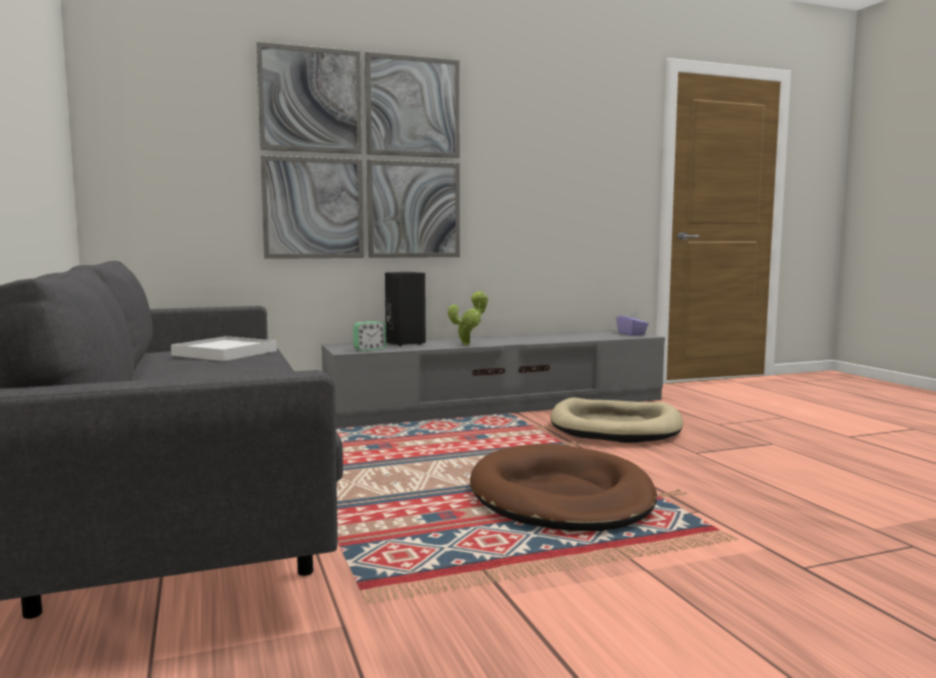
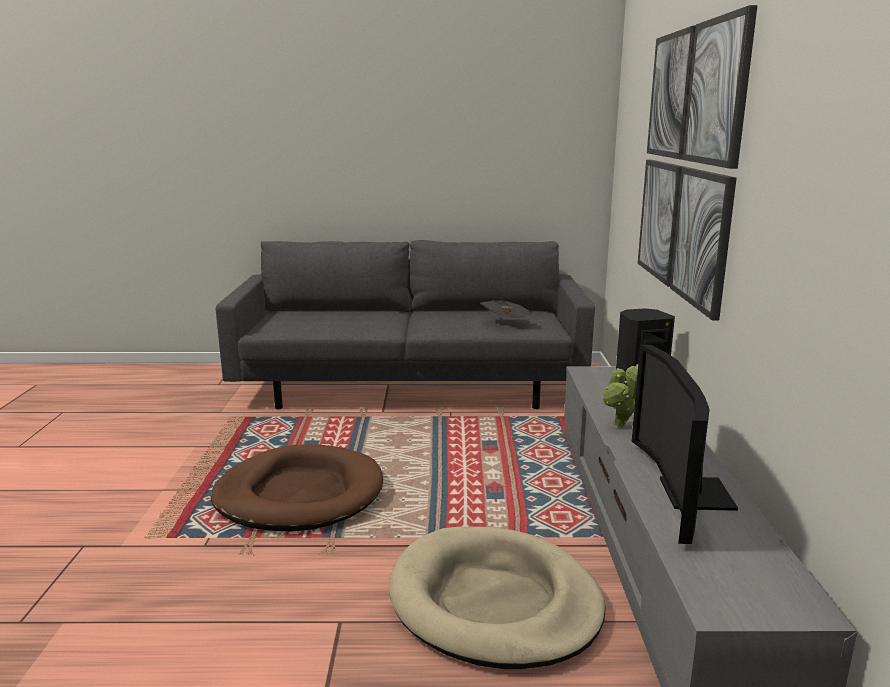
camera: 110 degrees right, 10 degrees up
(224, 353) = (507, 324): white tray -> newspaper
(369, 349) = (594, 380): alarm clock -> none
(548, 338) = (684, 493): none -> television
(632, 334) = (749, 600): purple tissue box -> none

